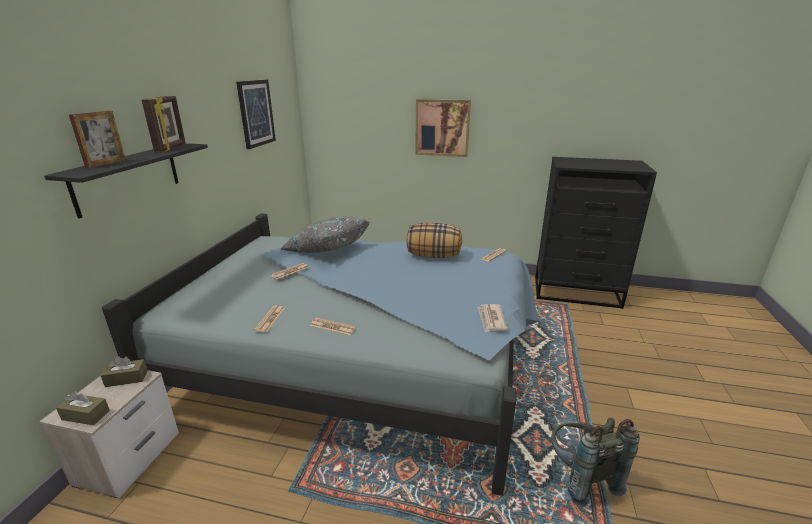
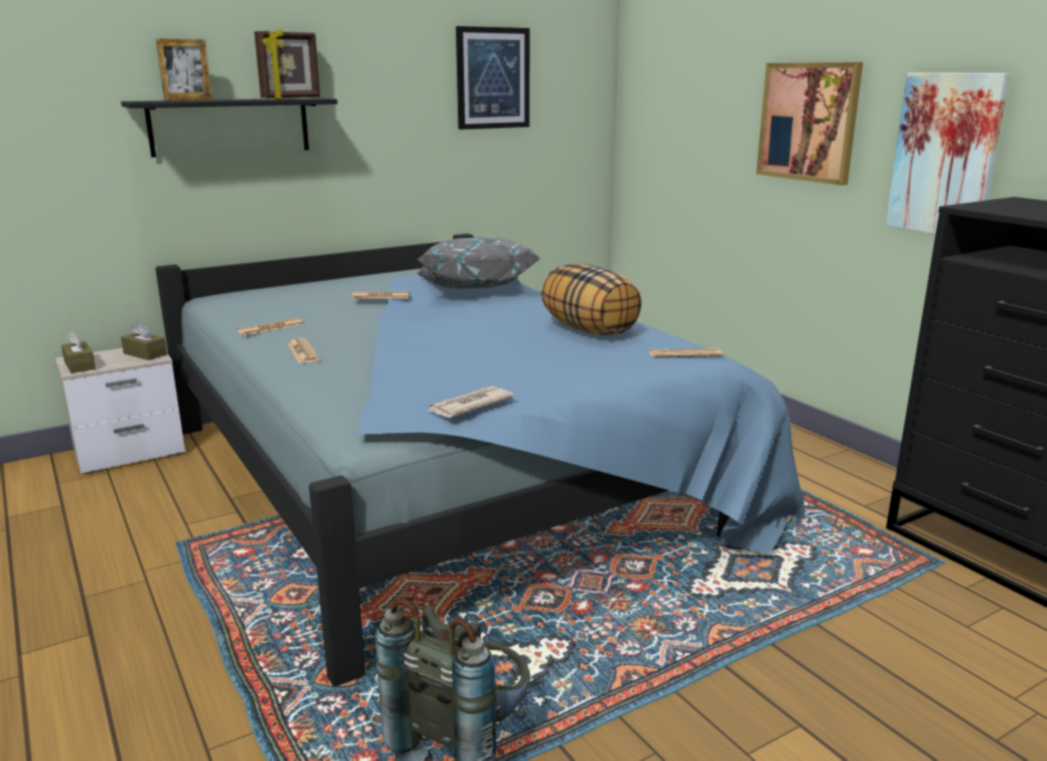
camera: 45 degrees right, 5 degrees down
(516, 140) = (945, 154): none -> picture

